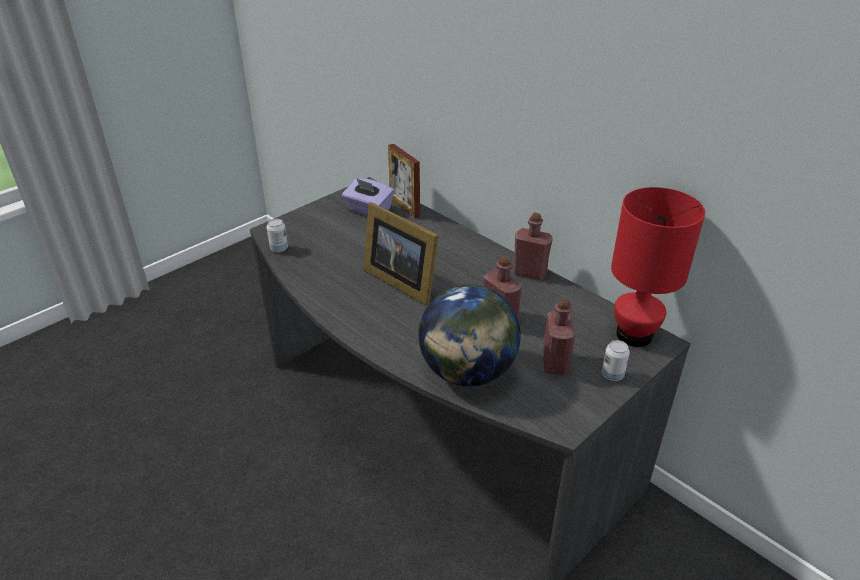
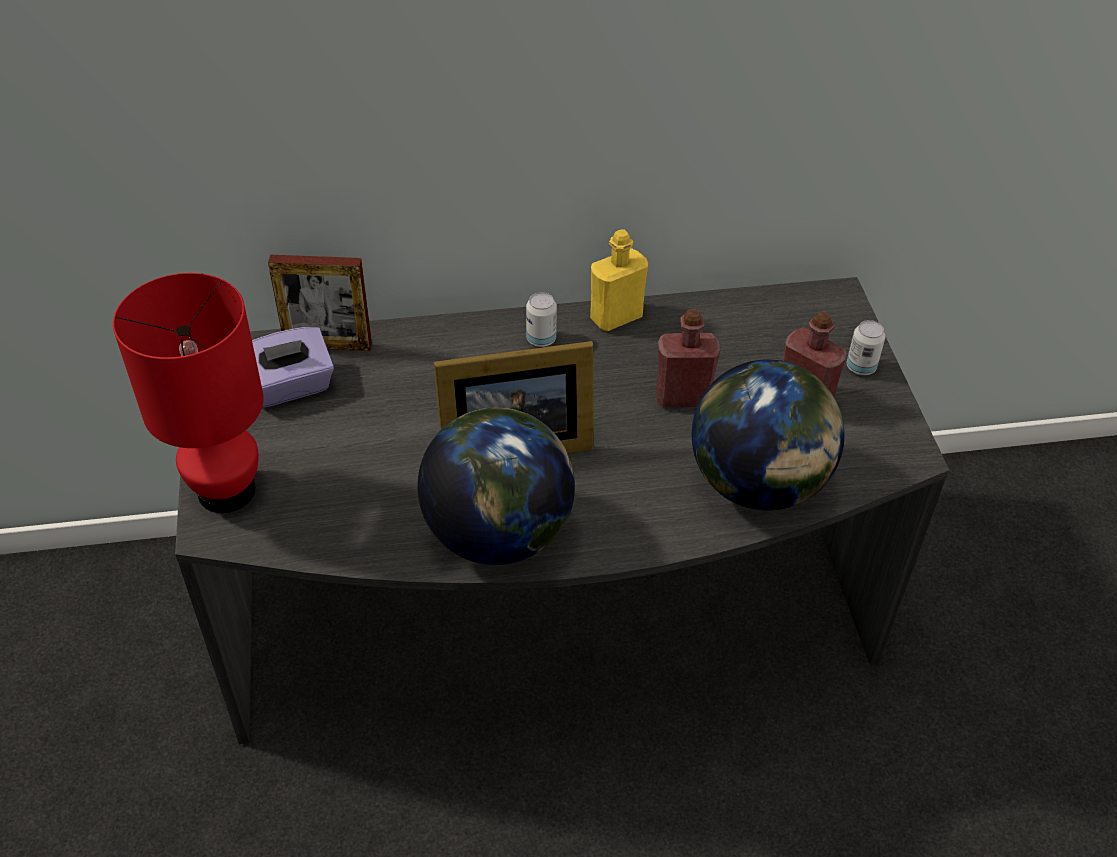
camera: 55 degrees left, 10 degrees up
(279, 249) = (281, 542): can -> can (541, 339)
(341, 302) = (498, 533): none -> globe
(529, 273) = (616, 317): red bottle -> yellow bottle
(634, 334) = (809, 307): red table lamp -> red table lamp (226, 490)

